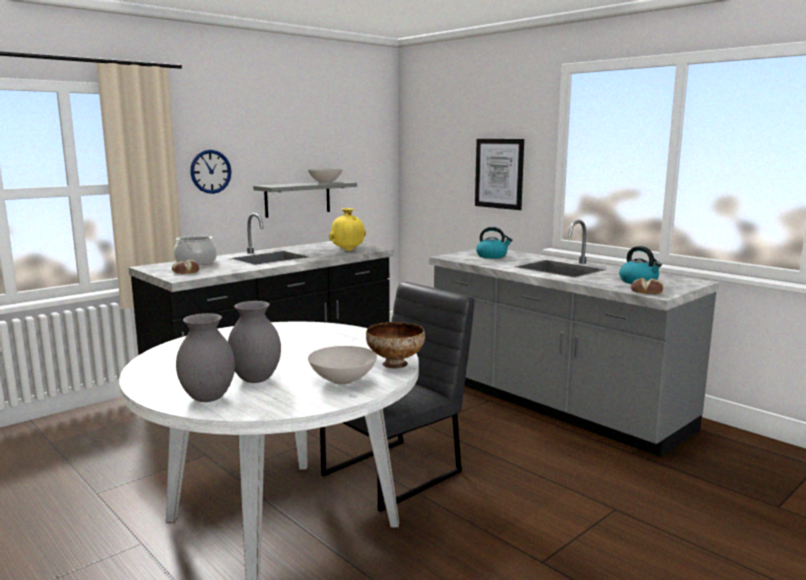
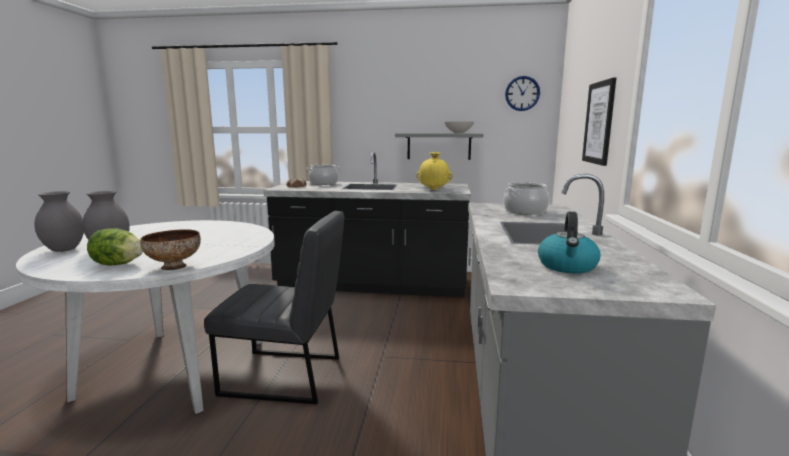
camera: 50 degrees right, 0 degrees up
(210, 171) = (364, 121): wall clock -> wall clock (522, 93)
(342, 380) = (118, 264): white bowl -> lettuce
(492, 256) = (525, 211): kettle -> cooking pot
(647, 291) = (522, 277): bread -> none

